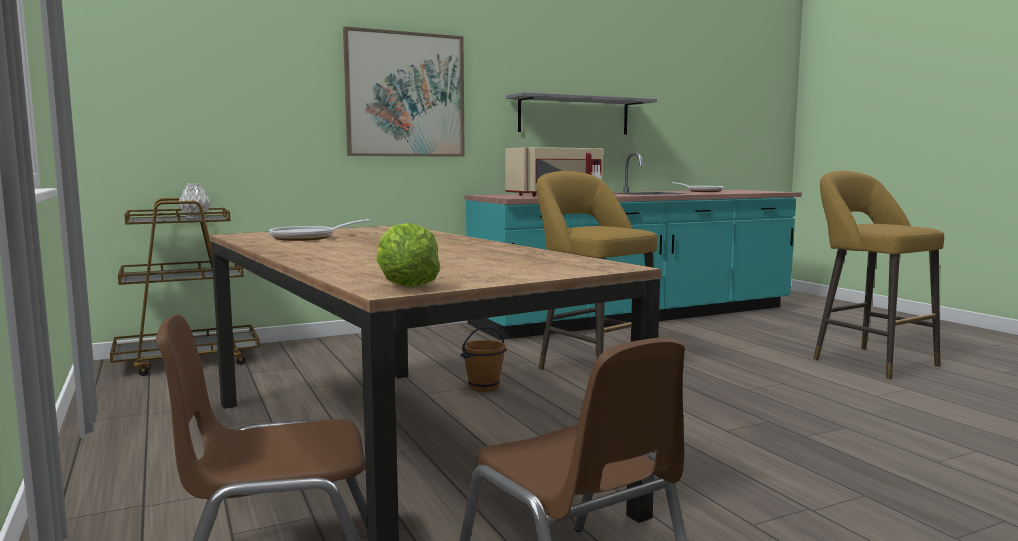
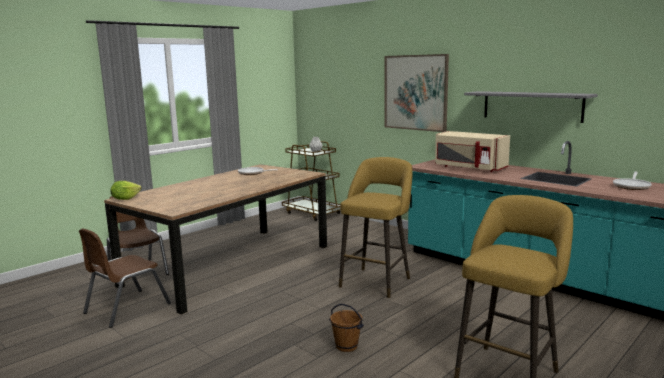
camera: 70 degrees right, 5 degrees up
(483, 387) = (320, 264): brown bucket -> brown bucket (347, 346)

